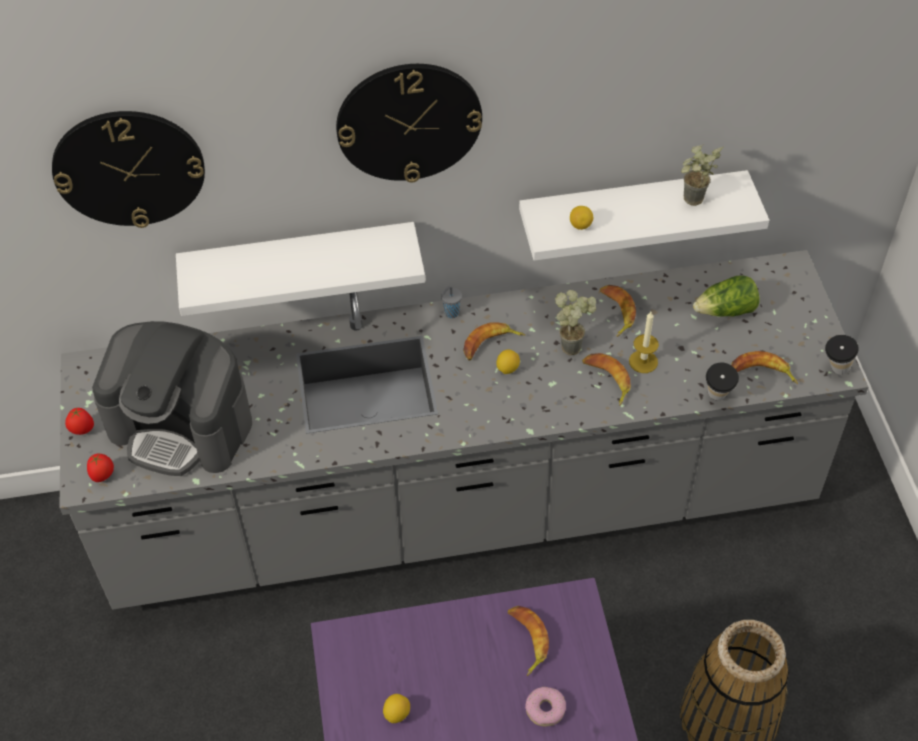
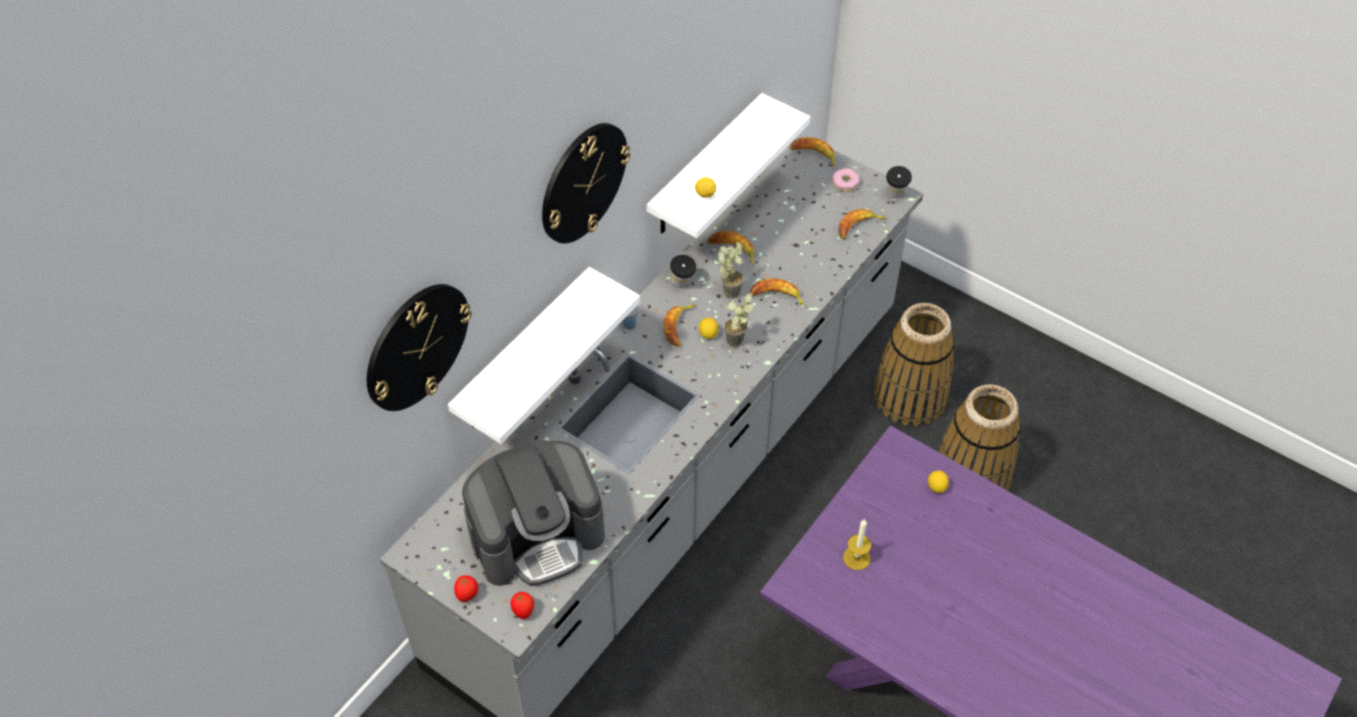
camera: 45 degrees left, 0 degrees up
(397, 713) = (875, 597): lemon -> lemon (936, 487)
(526, 640) = (896, 492): banana -> banana (813, 155)
(545, 709) = (951, 521): donut -> donut (845, 183)
(643, 361) = (784, 269): candle -> candle (856, 558)
(692, 203) = (755, 135): potted plant -> potted plant (737, 345)
(717, 398) = (851, 261): cup -> cup (682, 285)
(726, 311) = (795, 203): lettuce -> none
(752, 598) = (910, 395): none -> basket

